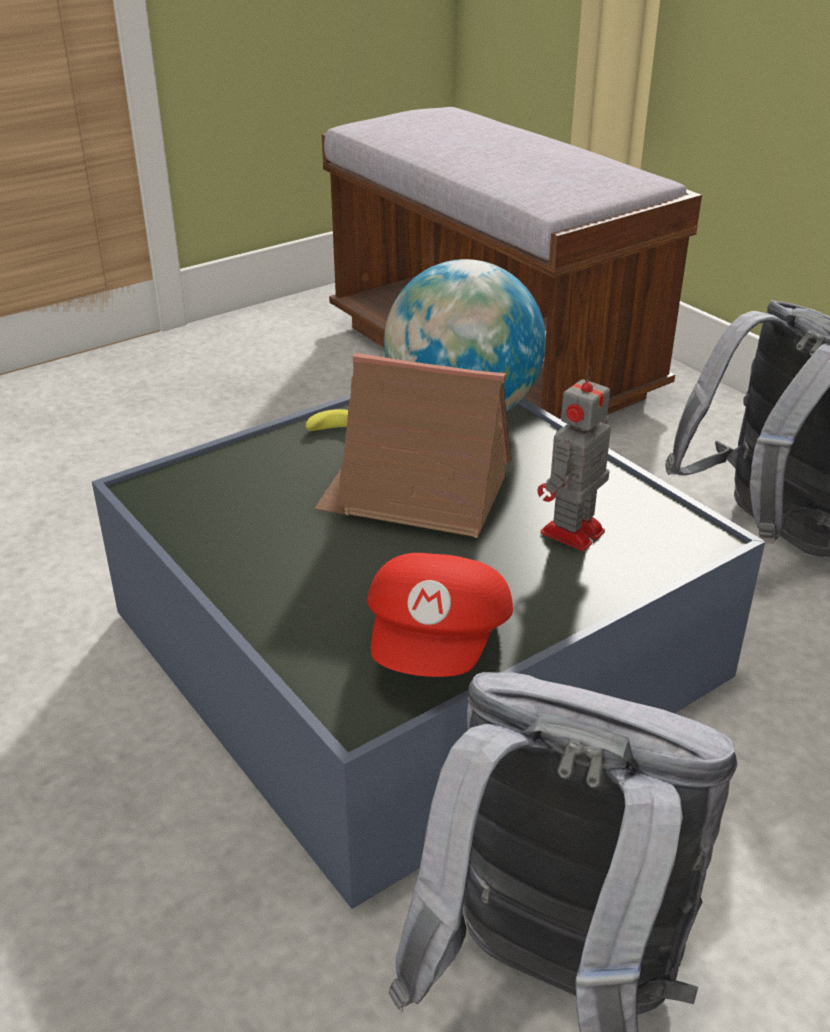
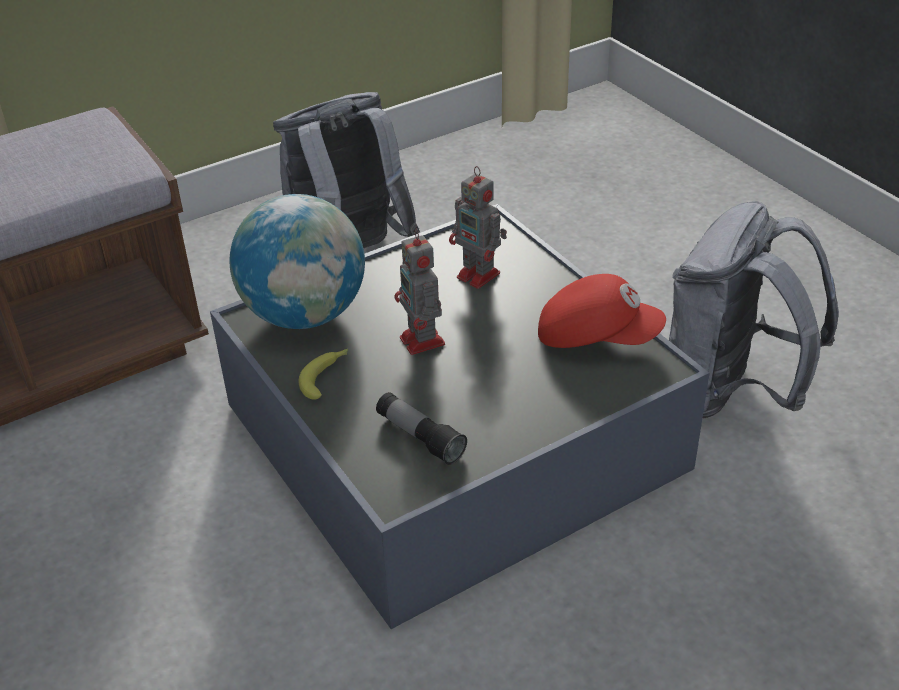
camera: 85 degrees left, 5 degrees up
(238, 500) = (420, 437): none -> flashlight
(416, 494) = (423, 342): toy house -> toy robot

